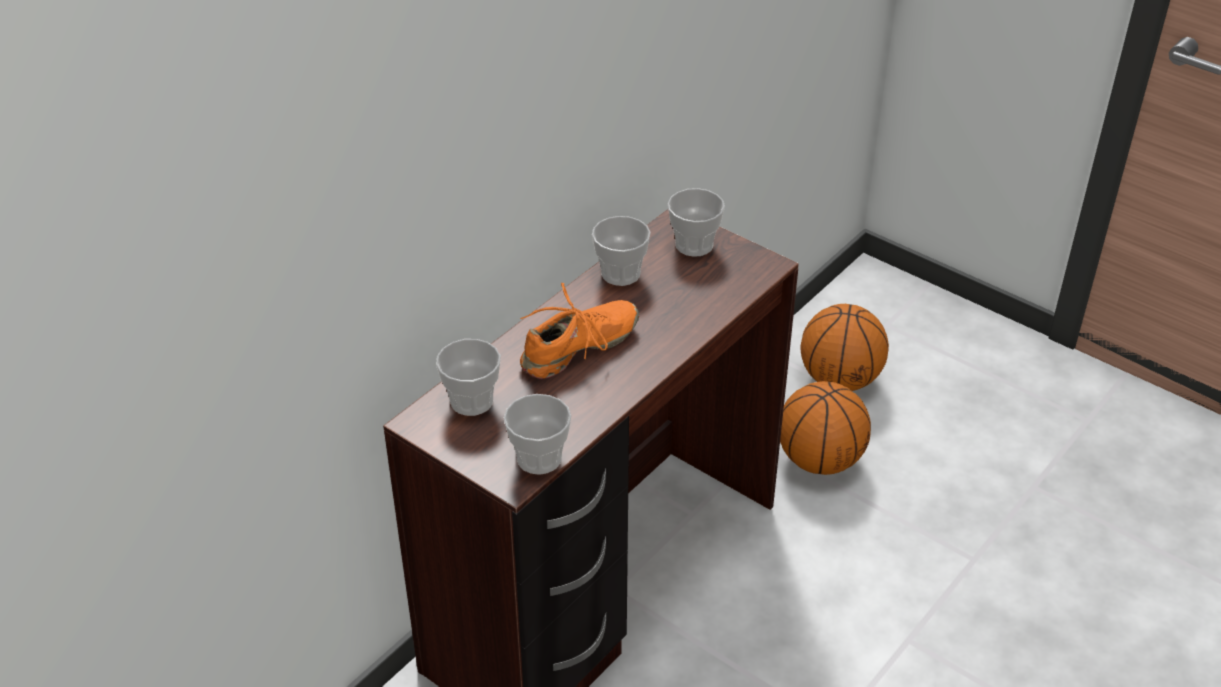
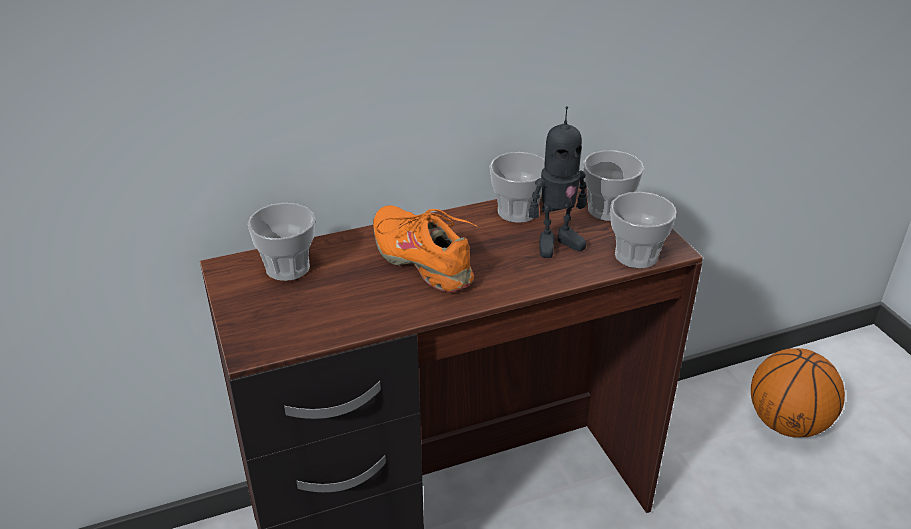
camera: 30 degrees right, 5 degrees down
(539, 458) = (293, 337): cup -> cup (636, 255)
(580, 349) = (422, 259): orange shoe -> orange shoe turned 120 degrees counterclockwise
(677, 292) = (556, 243): none -> toy robot
(820, 460) = (723, 488): basketball -> none

